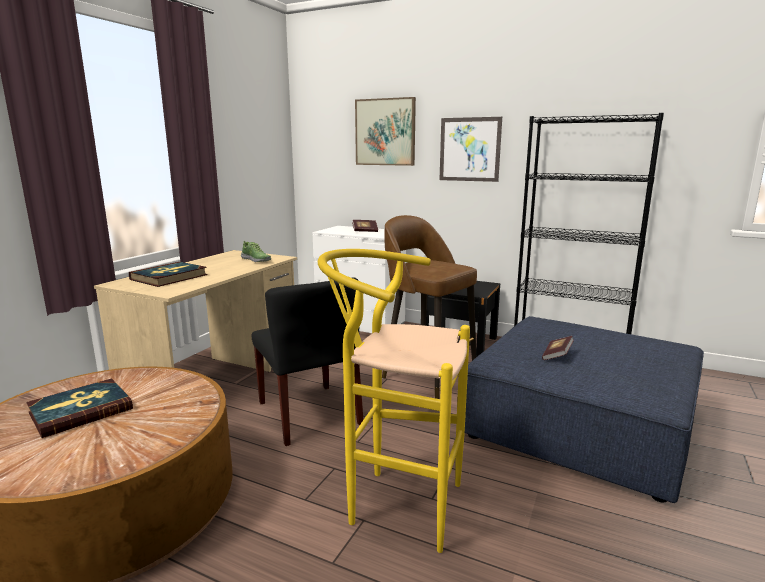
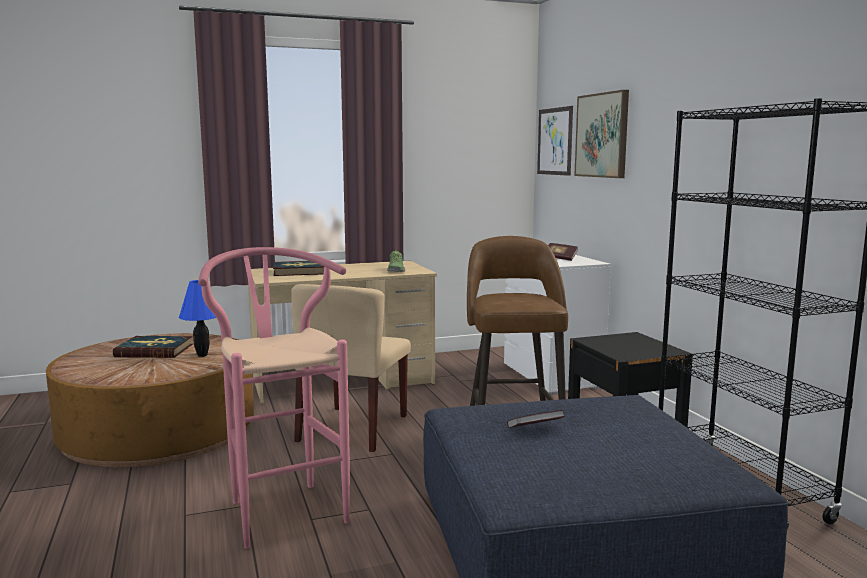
camera: 45 degrees right, 5 degrees down
(159, 394) = (202, 355): none -> blue table lamp
(310, 413) = (353, 428): black chair -> beige chair
(394, 503) = (282, 507): yellow stool -> pink stool
(469, 149) = (674, 157): picture -> picture (555, 141)

